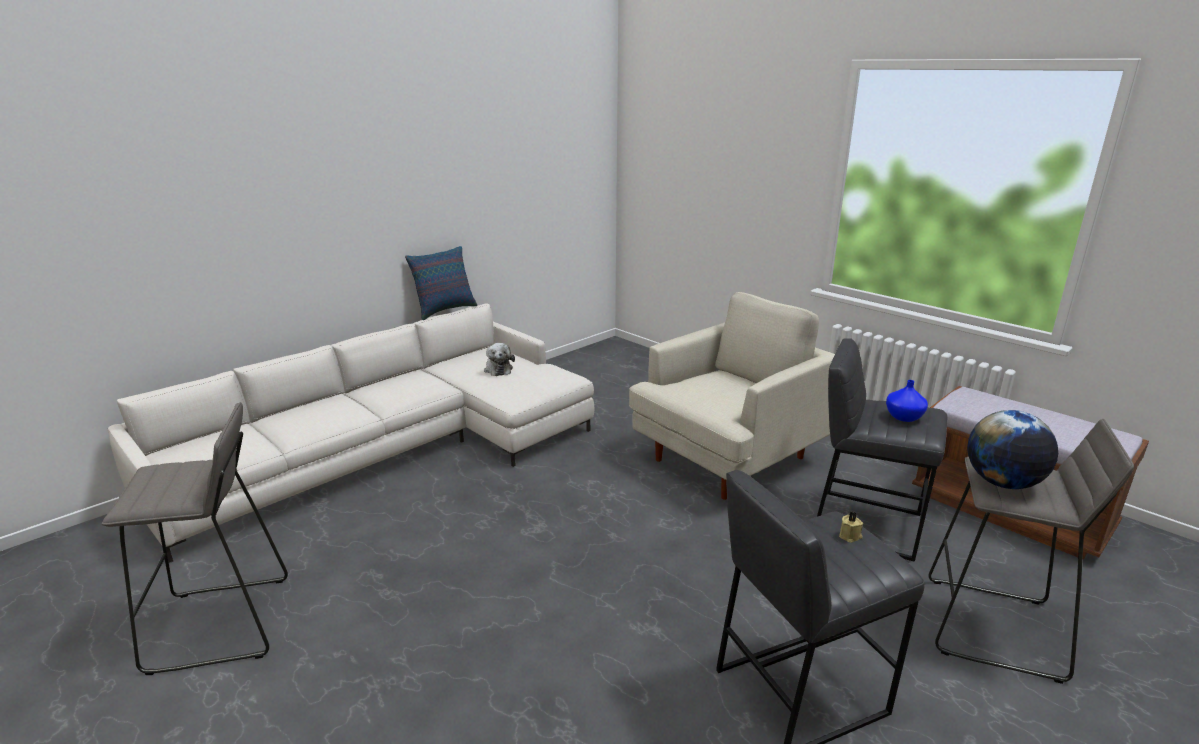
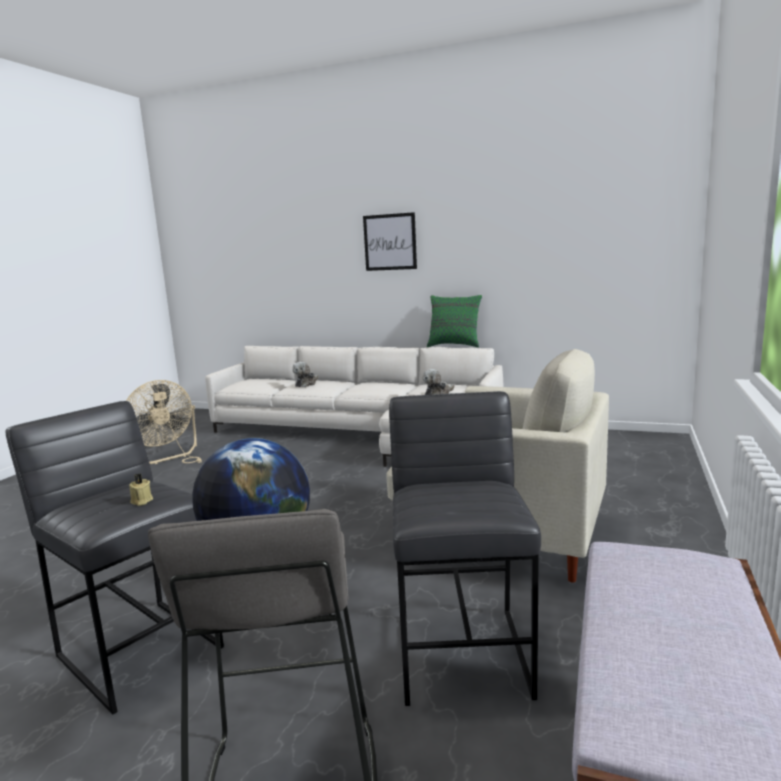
camera: 65 degrees right, 10 degrees down
(220, 624) = (169, 457): grey stool -> beige fan
(306, 418) = (306, 384): none -> plush toy
(344, 192) = (390, 242): none -> picture
(445, 311) = (454, 346): blue pillow -> green pillow
(904, 417) = (452, 498): blue vase -> none

